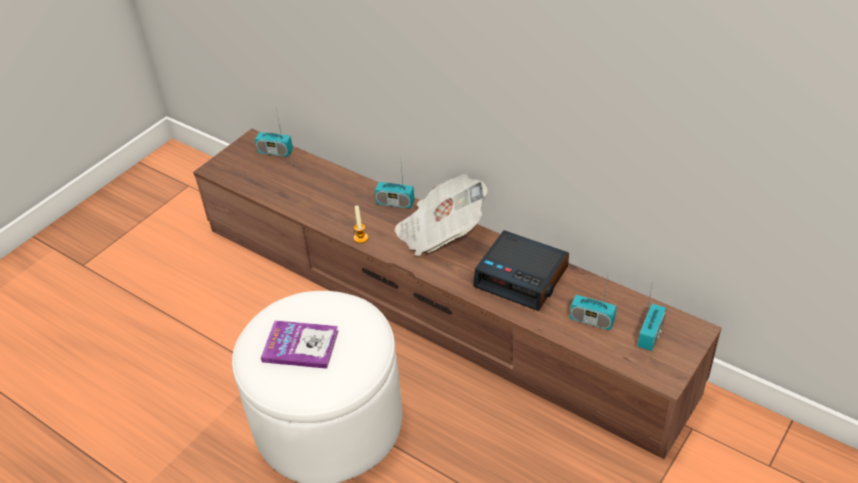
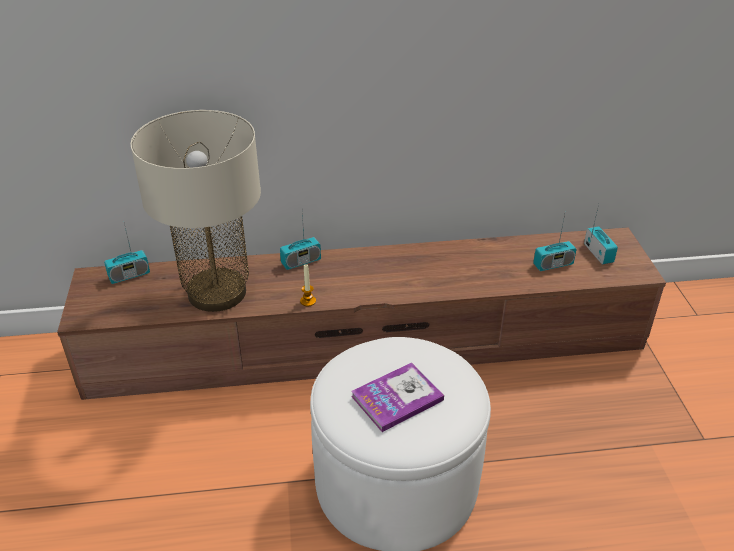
camera: 45 degrees left, 5 degrees down
(311, 196) = (217, 293): none -> table lamp
(440, 233) = (368, 264): newspaper -> none
(522, 277) = (470, 263): alarm clock -> none

